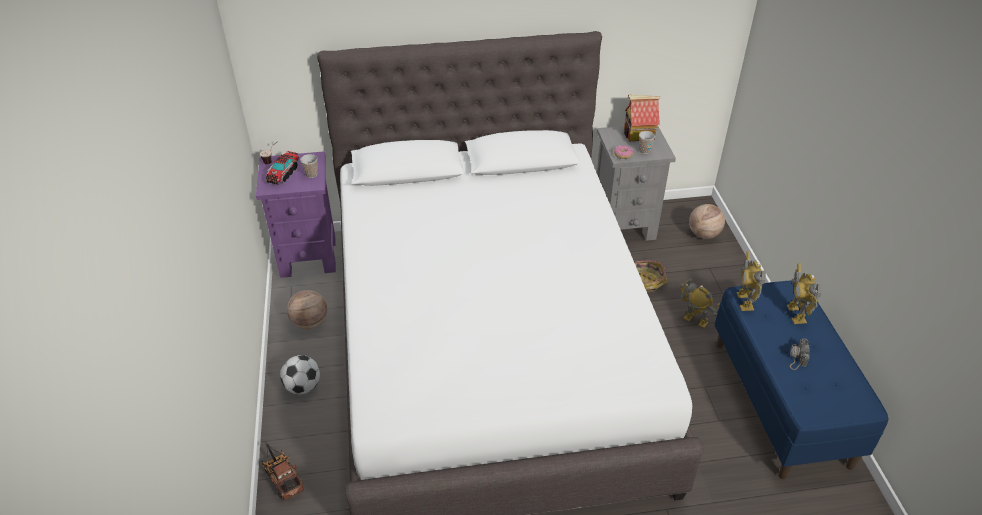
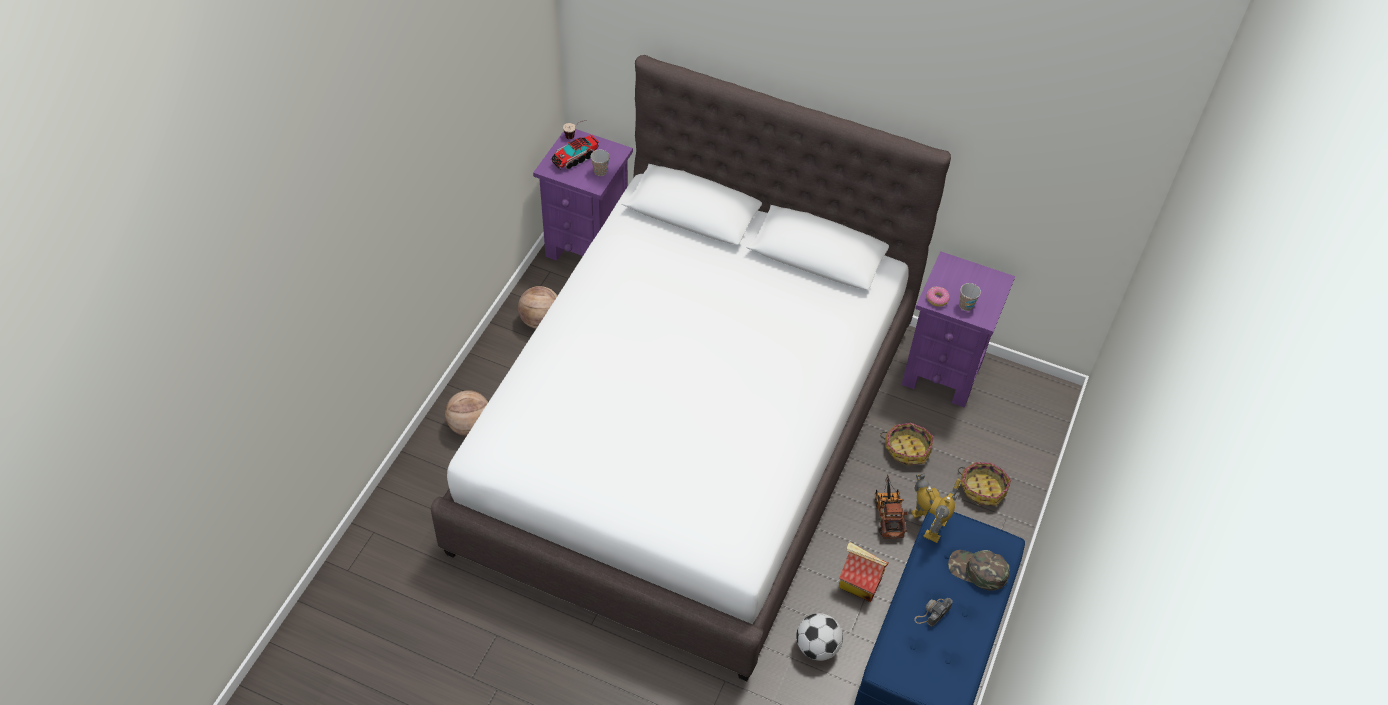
camera: 30 degrees right, 10 degrees up
(282, 476) = (422, 459): toy truck -> toy truck (888, 514)
(303, 386) = (492, 383): football -> football (817, 646)
(624, 226) = (943, 373): grey nightstand -> purple nightstand
(638, 134) = (979, 282): toy house -> toy house (859, 583)
(704, 234) = (1026, 429): basketball -> basketball (470, 426)
(712, 281) = (982, 488): none -> basket
(796, 314) = (977, 571): toy robot -> green cap

